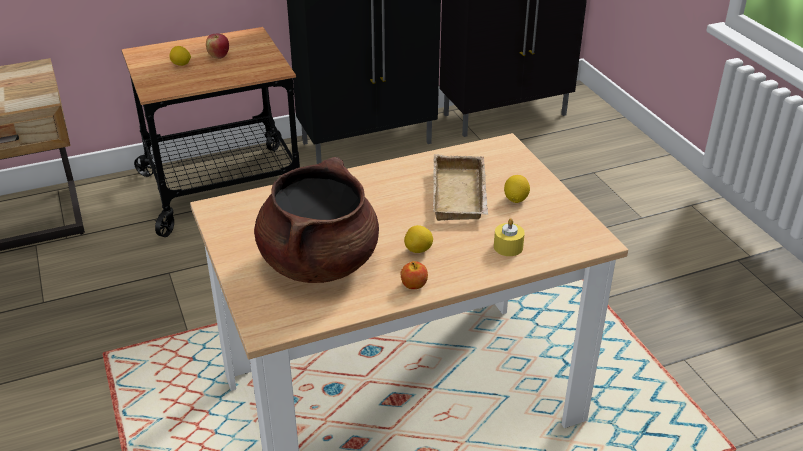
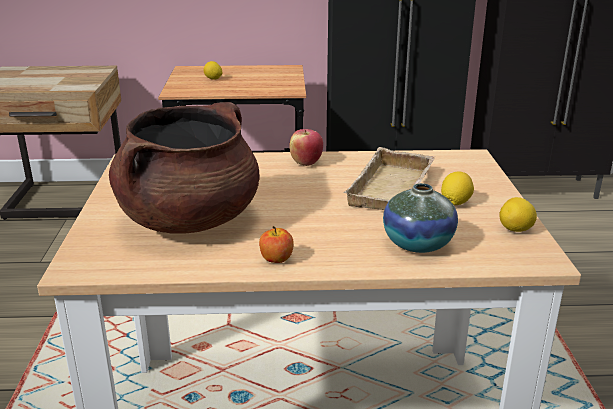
camera: 20 degrees right, 10 degrees down
(218, 56) = (248, 77): apple -> apple (306, 163)
(418, 250) = (307, 228): lemon -> lemon (515, 230)
(508, 247) = (418, 244): yellow candle -> vase

